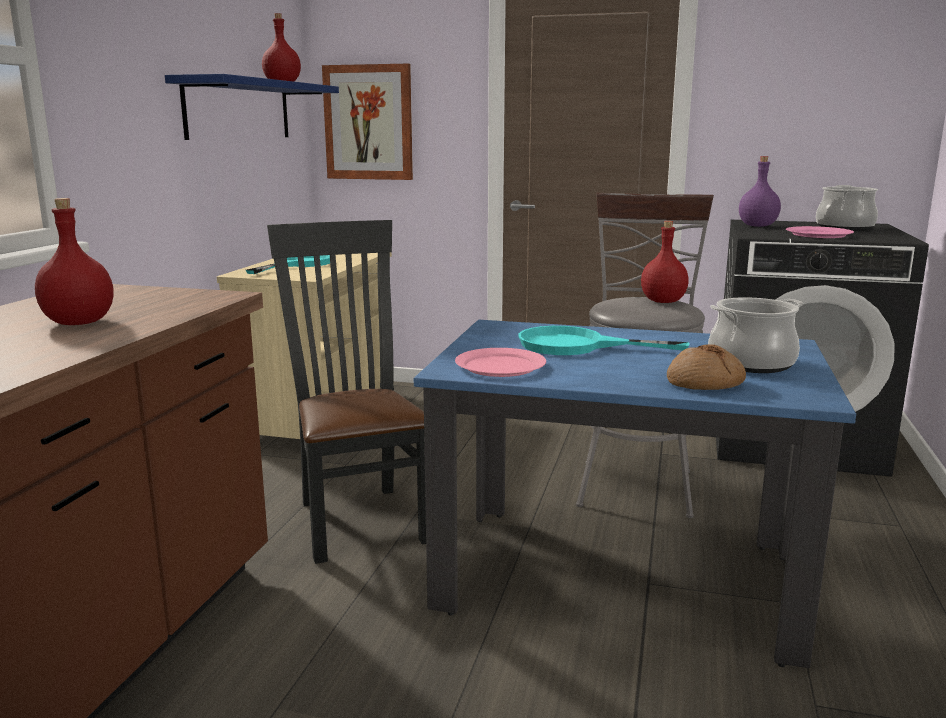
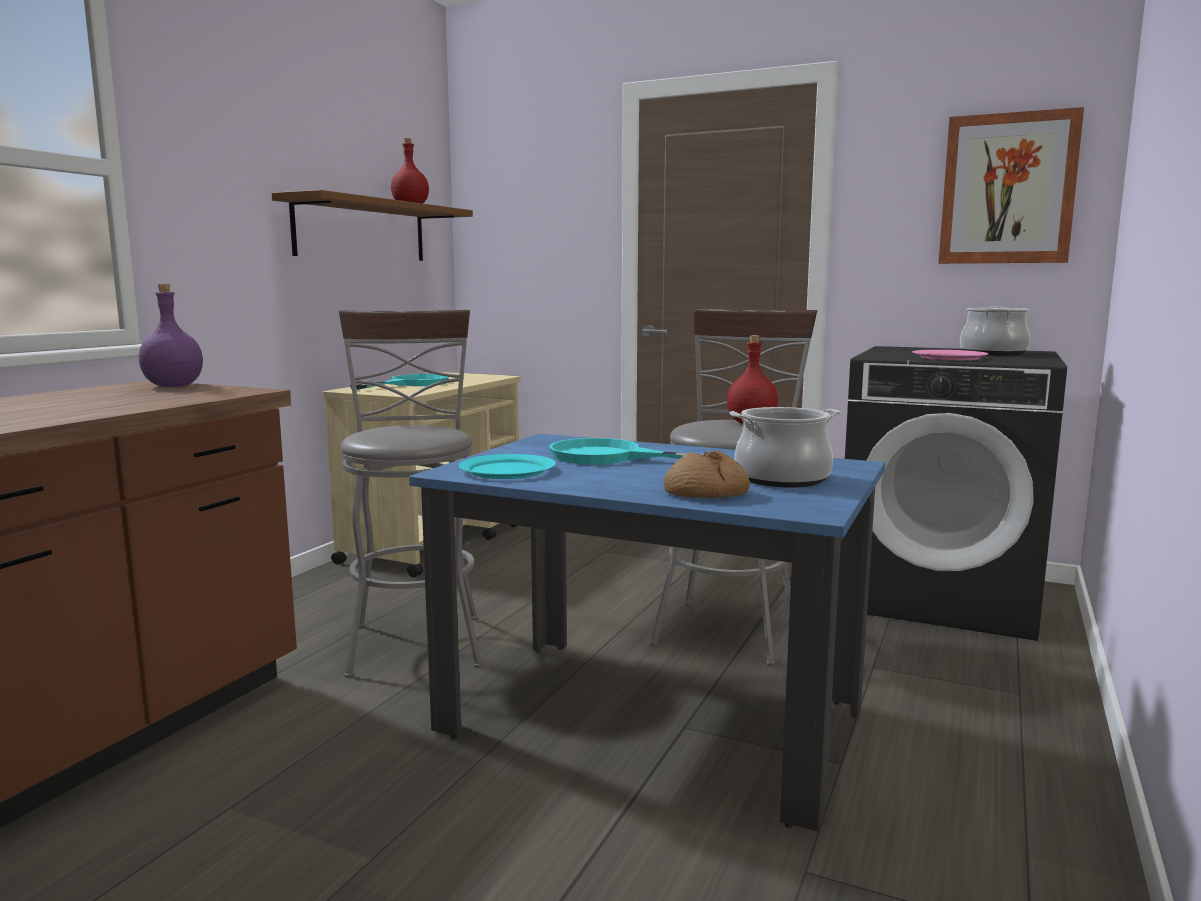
camera: 10 degrees right, 5 degrees down
(78, 323) = (82, 405): red bottle -> none
(239, 110) = (362, 231): blue shelf -> brown shelf
(359, 518) = (416, 639): black chair -> grey stool
(368, 122) = (507, 247): picture -> picture (1007, 189)
(500, 366) = (508, 470): pink plate -> turquoise plate
(757, 226) = (893, 350): purple bottle -> purple bottle (174, 386)

